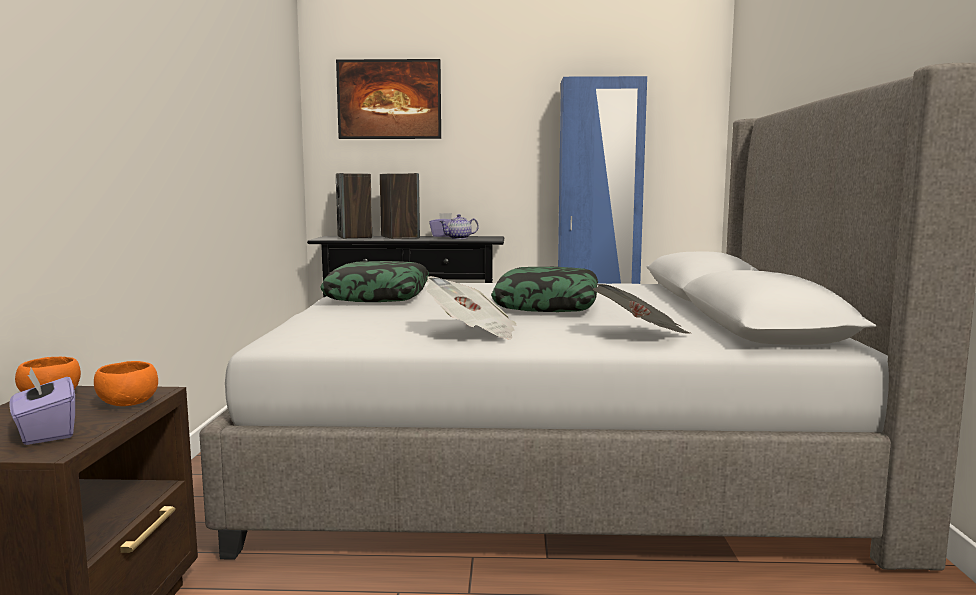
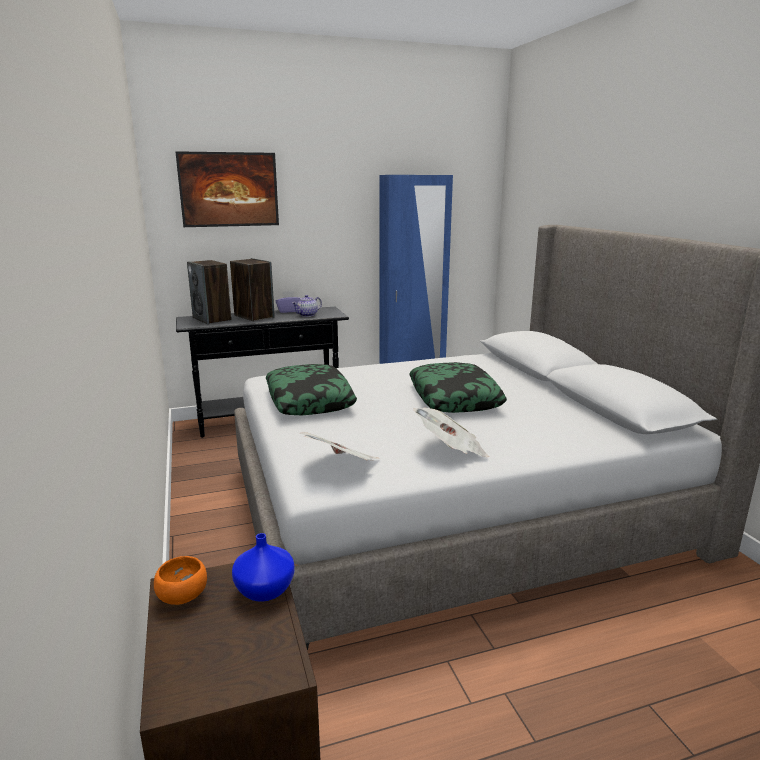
camera: 20 degrees left, 10 degrees up
(46, 432) = (248, 649): purple tissue box -> none
(126, 404) = (263, 591): orange bowl -> blue vase
(641, 335) = (564, 435): newspaper -> newspaper (342, 466)

